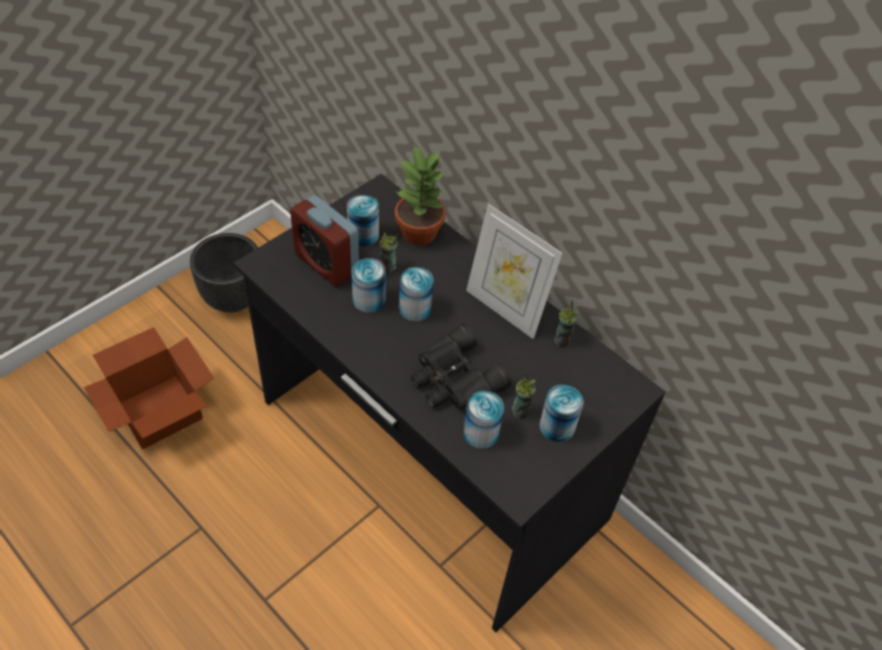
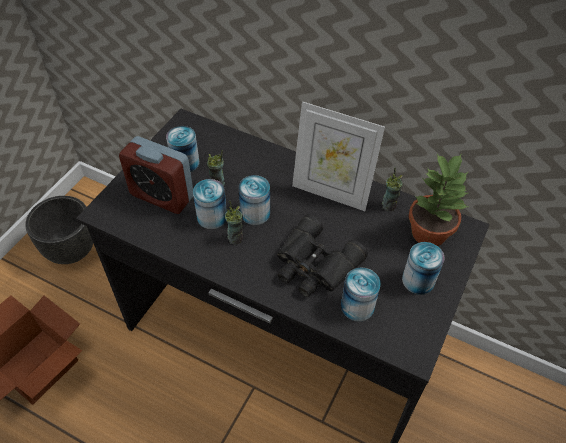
camera: 15 degrees left, 0 degrees up
(419, 232) = (232, 147): potted plant -> potted plant (429, 232)
(520, 411) = (382, 276): cup -> cup (235, 238)

